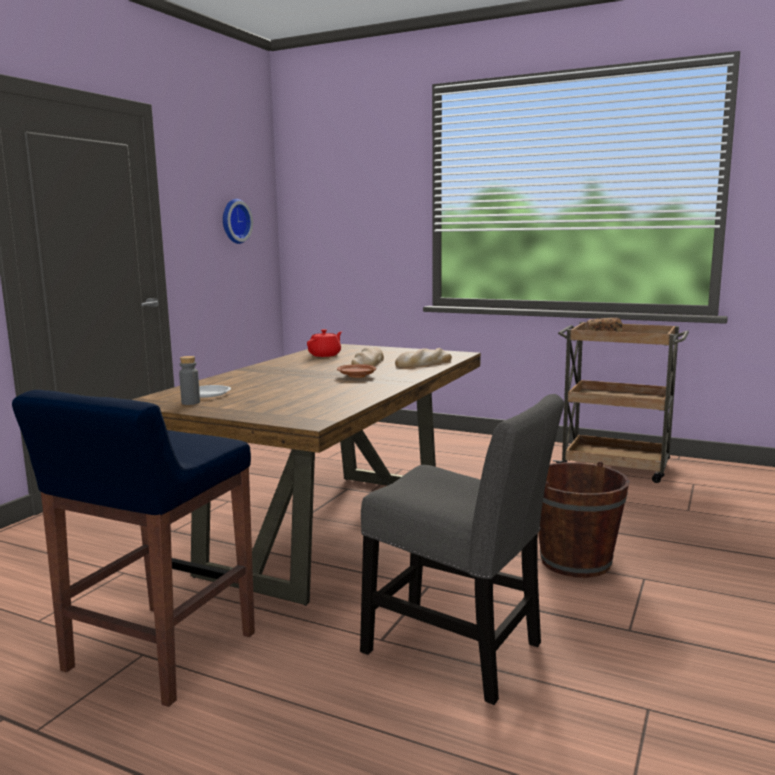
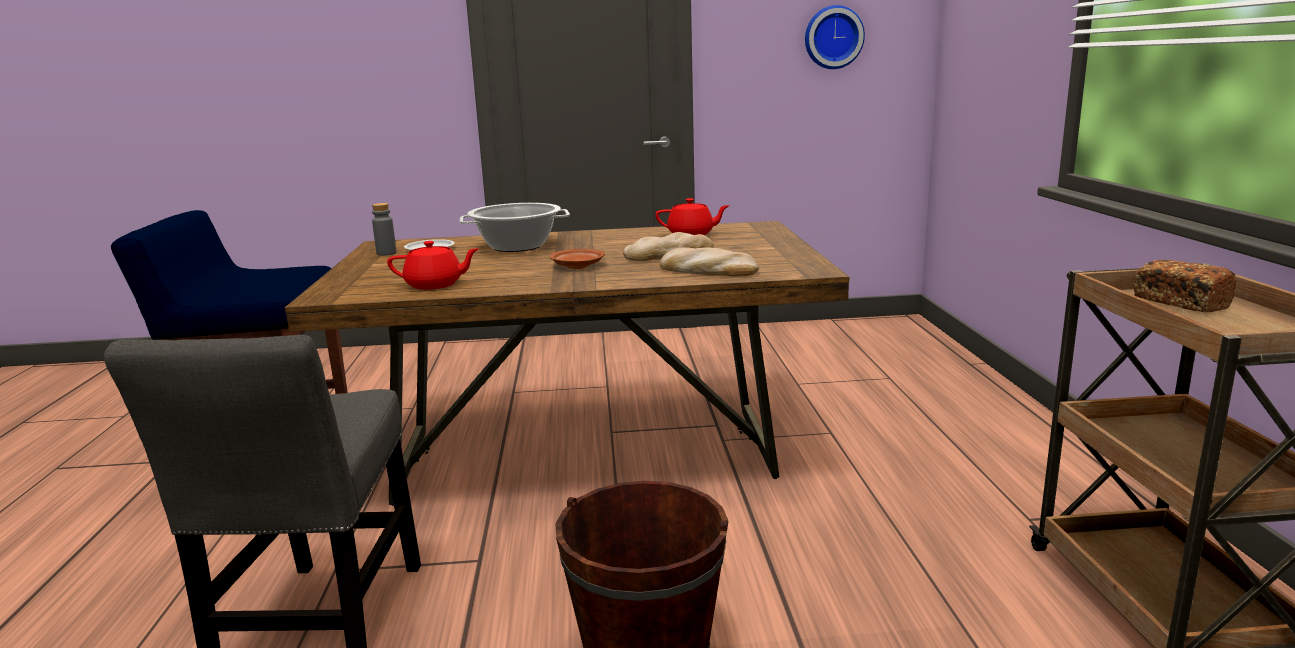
camera: 60 degrees right, 5 degrees up
(261, 379) = (517, 246): none -> cooking pot
(338, 400) = (435, 285): none -> red teapot

